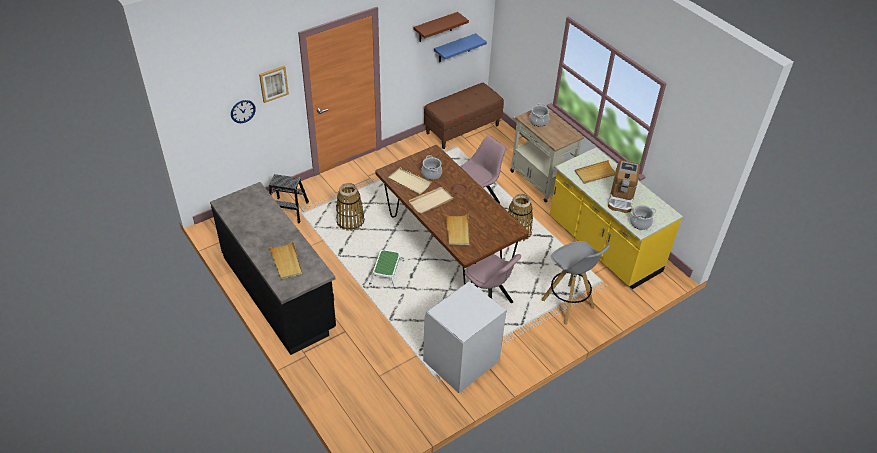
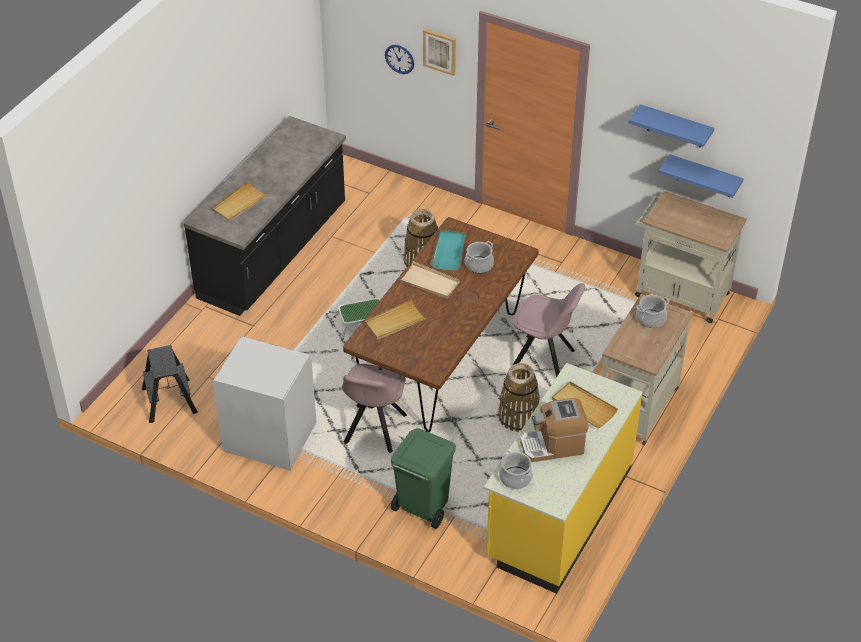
camera: 65 degrees right, 0 degrees up
(288, 210) = (402, 205): black step ladder -> black step ladder (169, 400)
(409, 182) = (449, 251): beige tray -> turquoise tray
(435, 27) = (675, 127): brown shelf -> blue shelf
(462, 129) = (679, 294): brown bench -> beige cart
(568, 305) = (422, 507): grey stool -> green trash can

